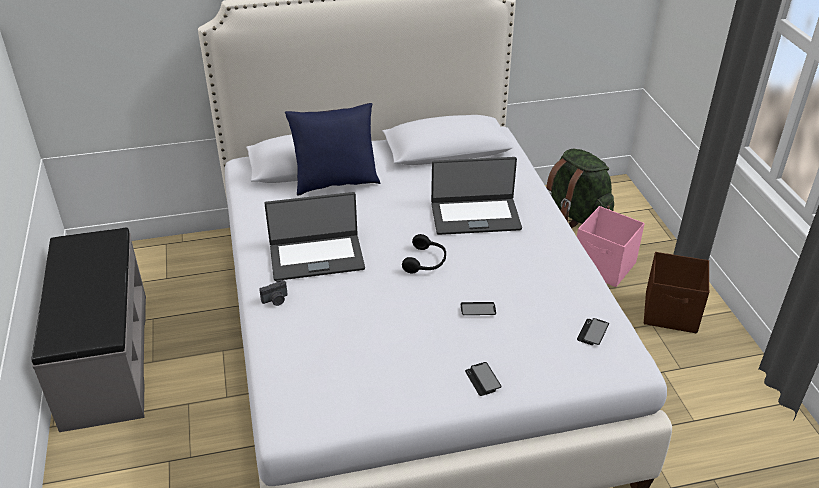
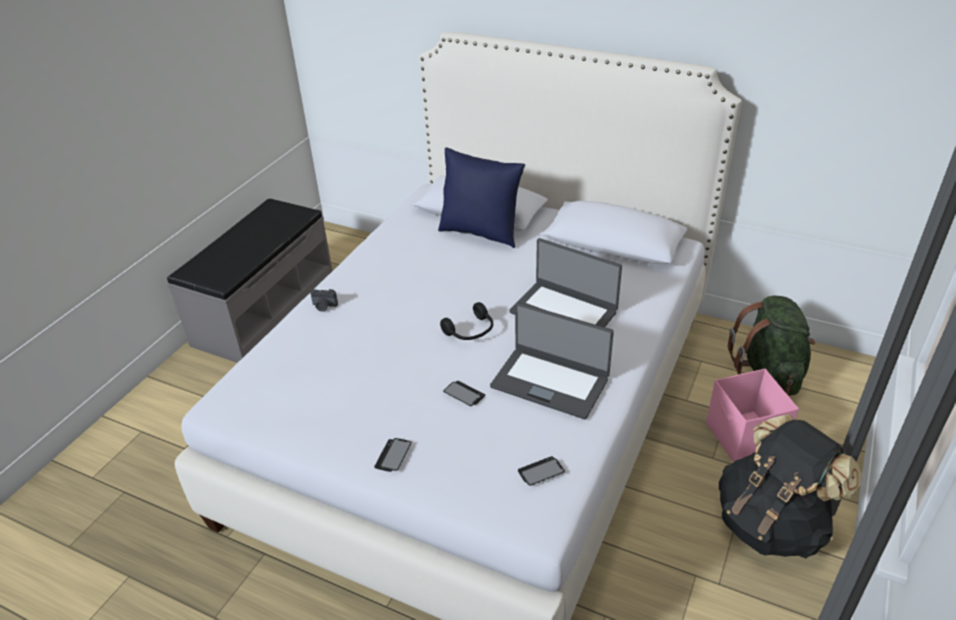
camera: 40 degrees right, 0 degrees up
(316, 257) = (392, 286): laptop -> laptop (550, 382)
(671, 313) = (771, 523): brown storage box -> black backpack

